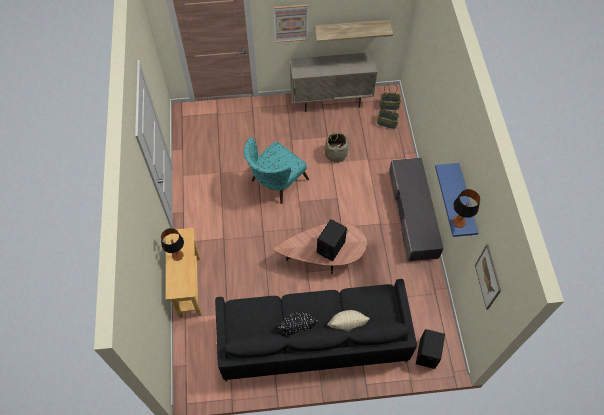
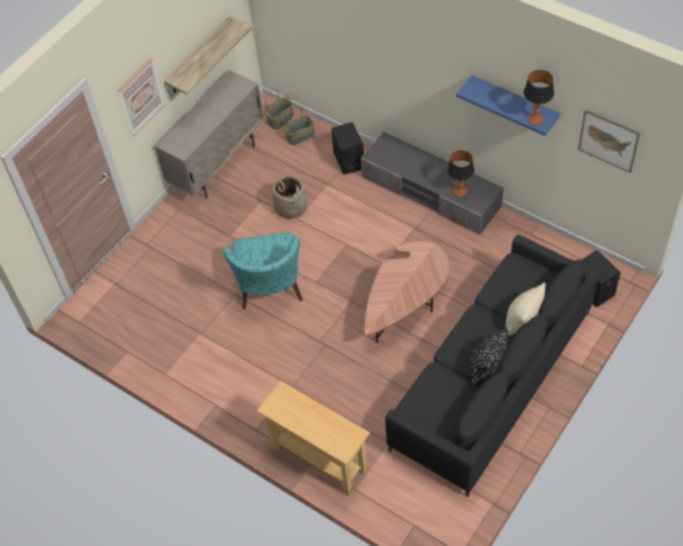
camera: 45 degrees left, 5 degrees down
(177, 255) = (302, 418): table lamp -> table lamp (460, 191)
(331, 247) = (413, 280): black speaker -> black speaker (348, 160)

